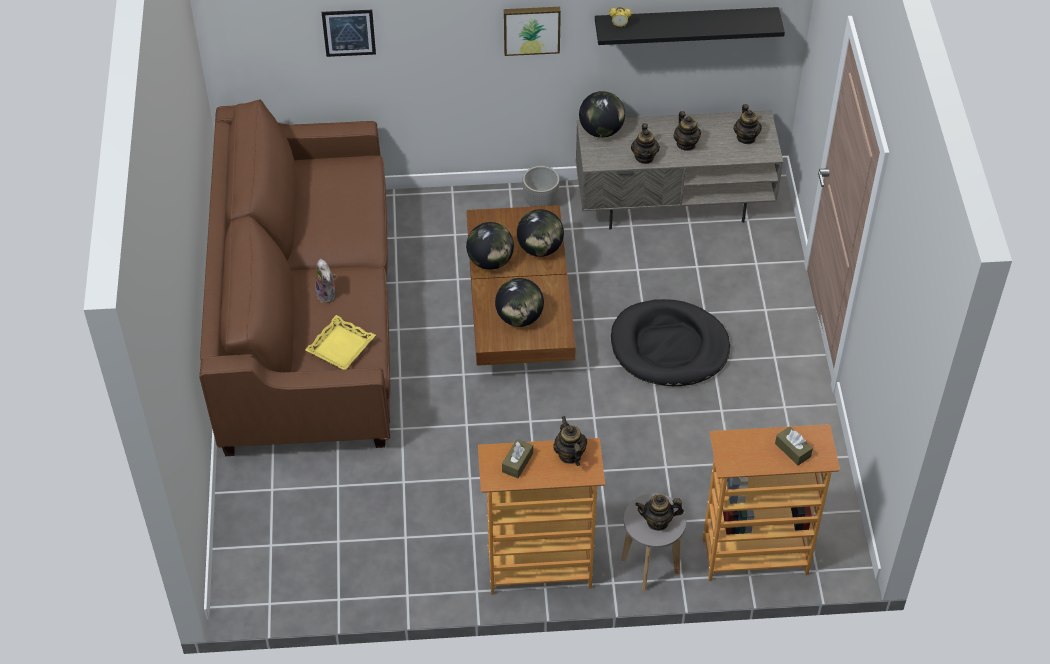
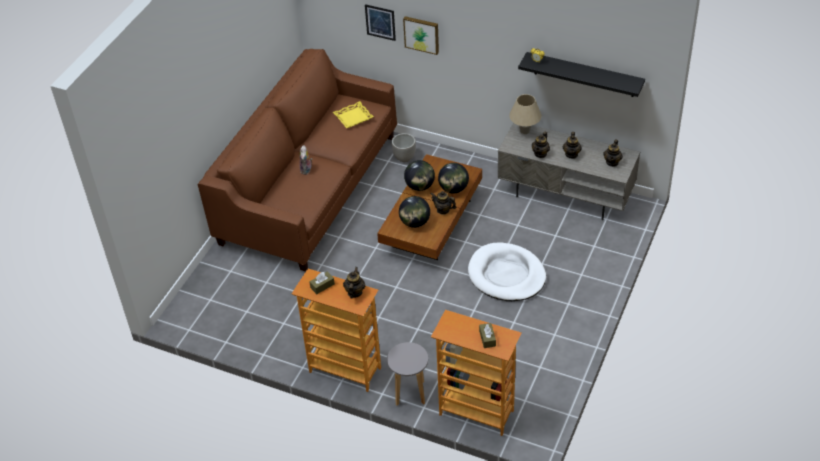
camera: 30 degrees right, 5 degrees down
(340, 346) = (294, 199): yellow tray -> yellow tray (353, 117)
(531, 29) = (487, 50): picture -> picture (422, 34)
(541, 203) = (485, 169): planter -> planter (404, 158)
(601, 130) = (524, 131): globe -> beige table lamp
(658, 521) = (408, 360): teapot -> teapot (443, 210)
(669, 347) = (506, 275): black dog bed -> white dog bed

